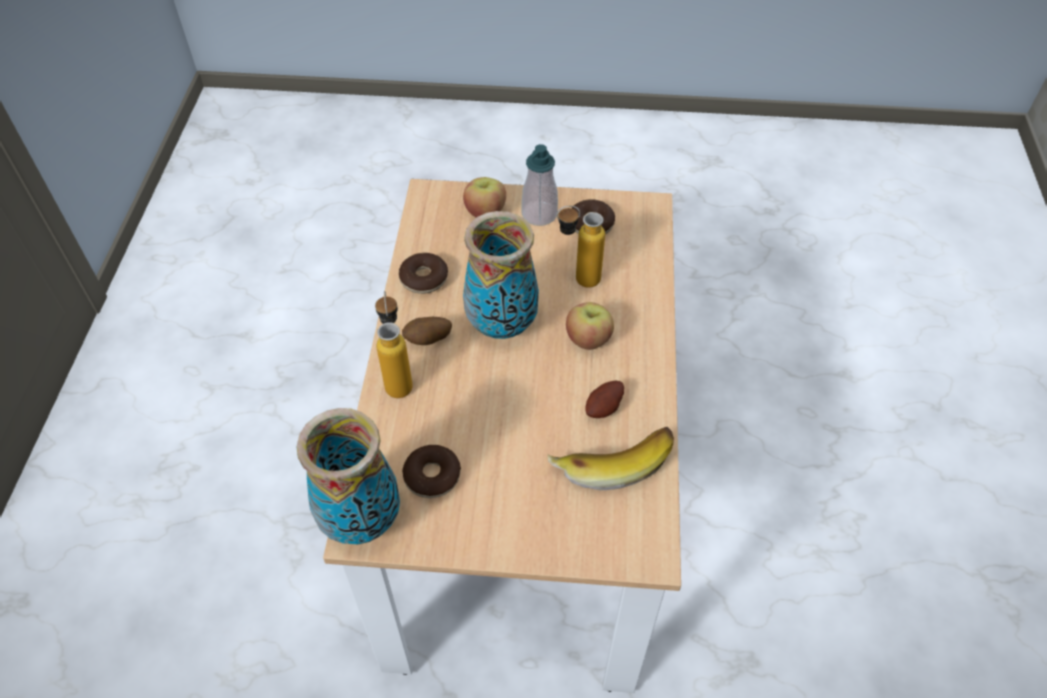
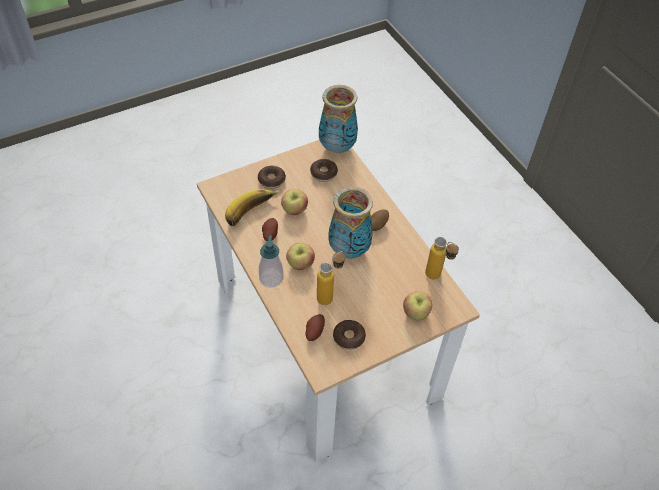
camera: 145 degrees right, 0 degrees up
(398, 378) = (374, 202): bottle -> bottle (437, 278)
(424, 279) = (409, 255): donut -> donut (271, 180)
(536, 430) = (294, 210): none -> apple
(539, 214) = (384, 328): soap dispenser -> soap dispenser (271, 278)
(630, 249) = (314, 331): none -> potato

